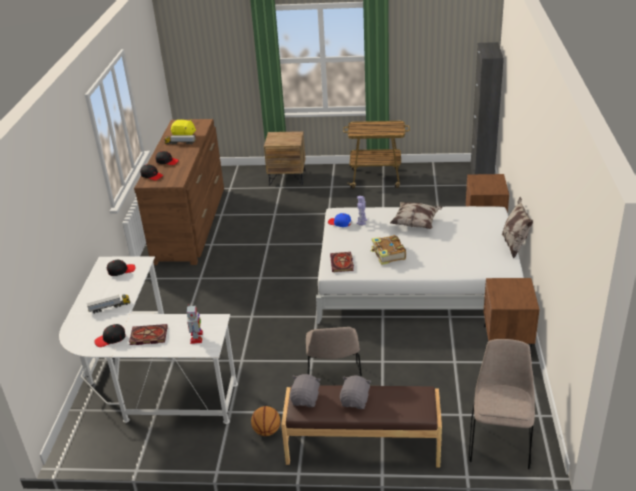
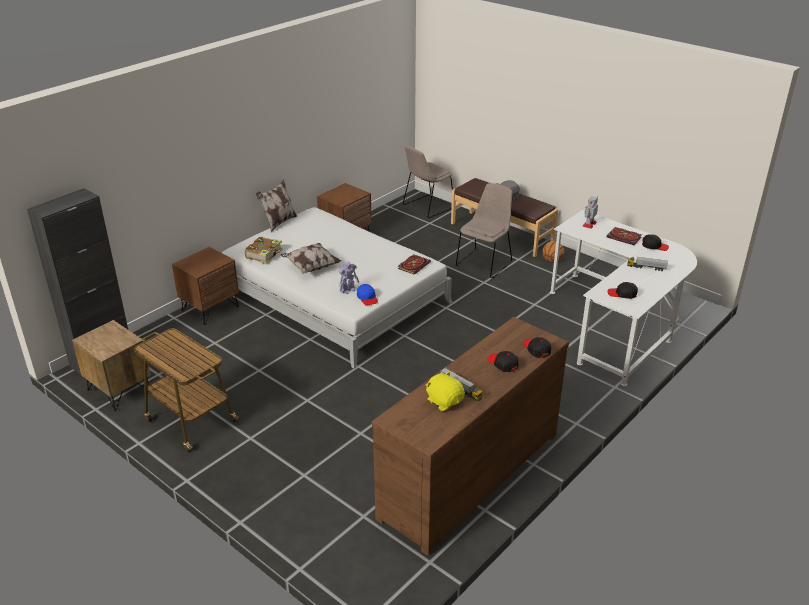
camera: 145 degrees left, 0 degrees up
(287, 177) = (274, 488): brown nightstand -> brown nightstand (119, 390)
(306, 399) = (534, 208): grey plush toy -> none
(388, 254) = (372, 255): book -> book (264, 254)

